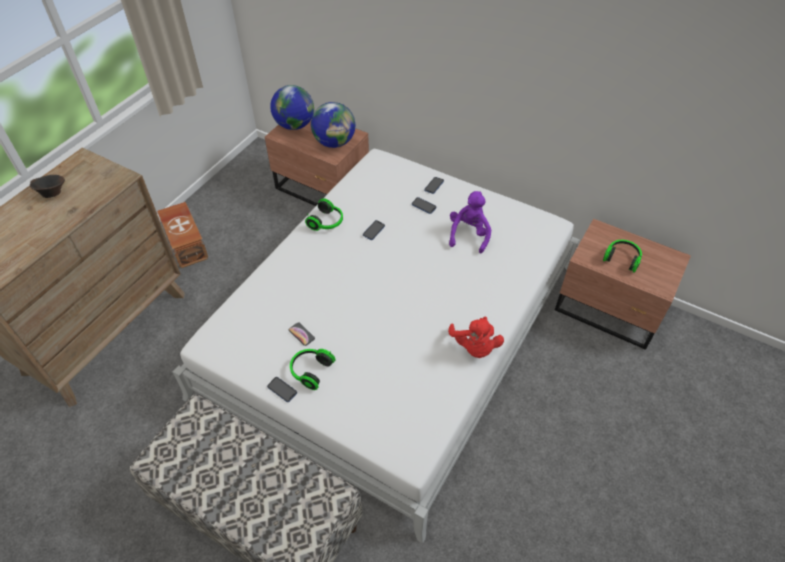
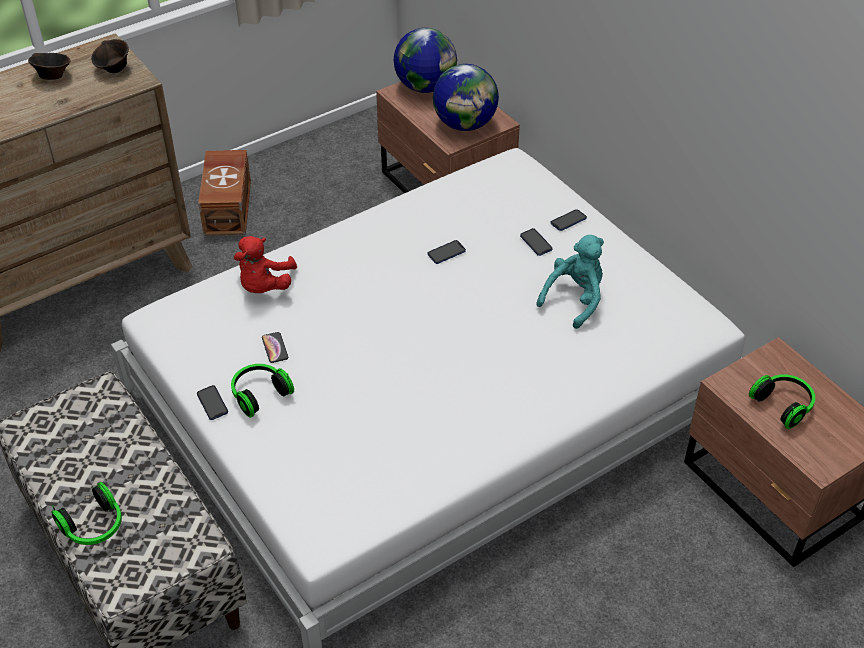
camera: 25 degrees right, 5 degrees down
(98, 174) = (114, 69): none -> brown bowl
(327, 222) = (392, 223): headphones -> headphones (94, 527)
(469, 234) = (575, 299): purple plush toy -> turquoise plush toy
(474, 347) = (488, 443): red plush toy -> red plush toy (264, 286)

